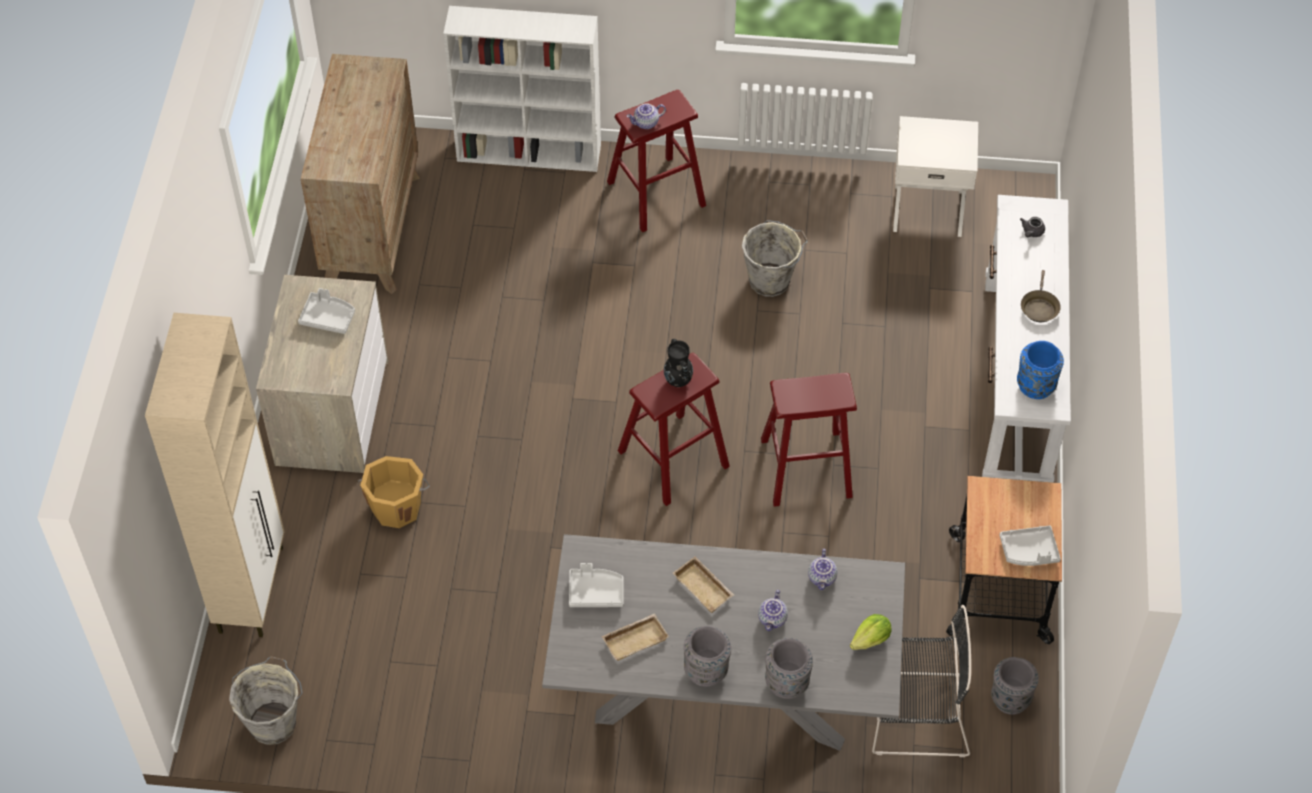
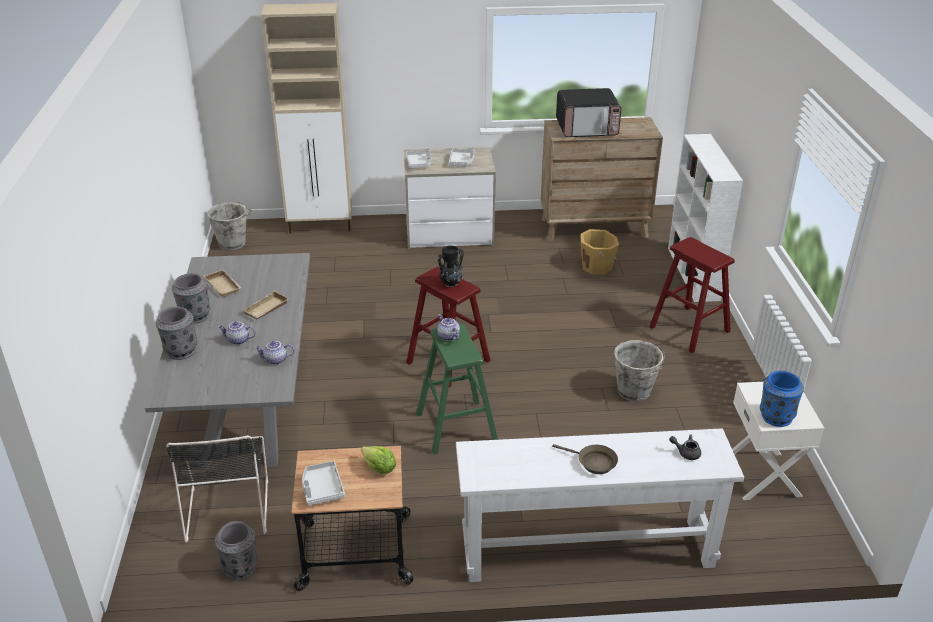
camera: 80 degrees right, 20 degrees down
(350, 135) = (587, 128): none -> microwave
(396, 507) = (385, 262): orange bucket -> orange bucket (597, 266)
(596, 592) = (262, 268): grey tray -> grey tray (419, 163)
(646, 123) = (689, 248): teapot -> teapot (448, 336)
(806, 468) = (456, 427): red stool -> green stool
(871, 640) = (217, 388): lettuce -> lettuce (379, 469)
(1035, 386) = (495, 465): blue vase -> blue vase (775, 417)
(1039, 307) = (593, 463): brown frying pan -> brown frying pan turned 150 degrees counterclockwise

